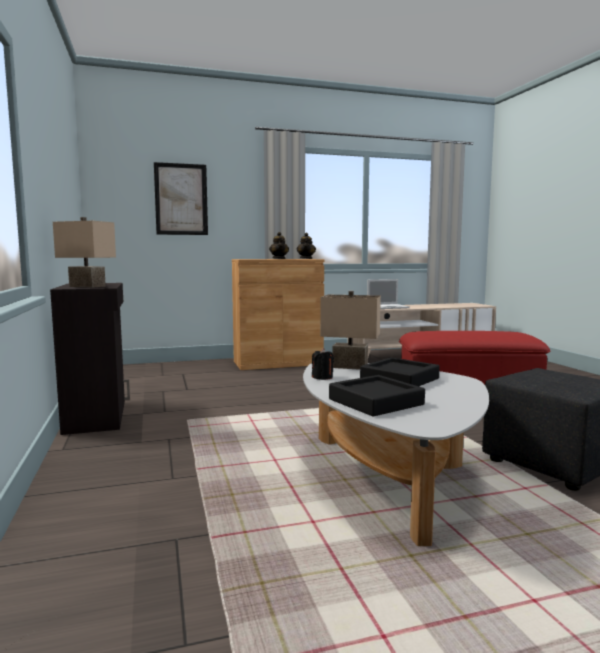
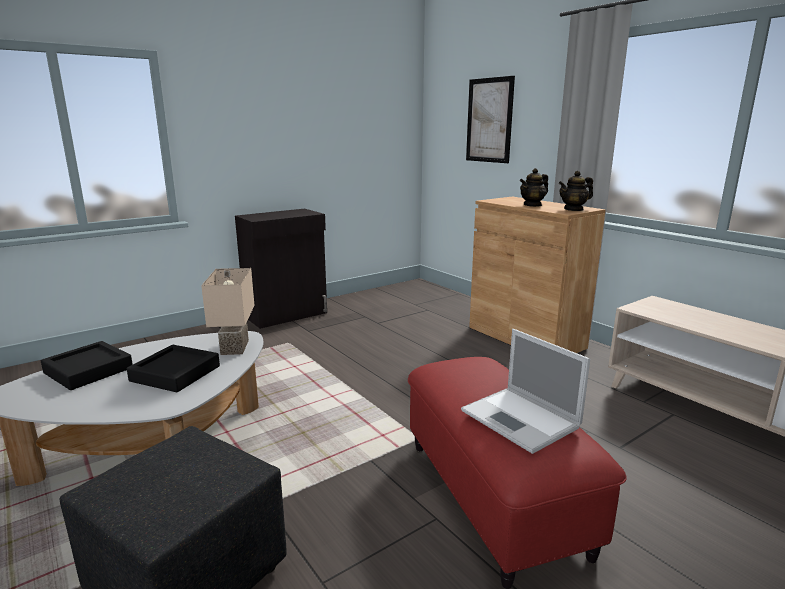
camera: 70 degrees right, 10 degrees up
(89, 286) = (265, 216): beige table lamp -> none
(322, 377) = (184, 342): black candle -> none
(388, 307) = (695, 318): laptop -> laptop (521, 419)

